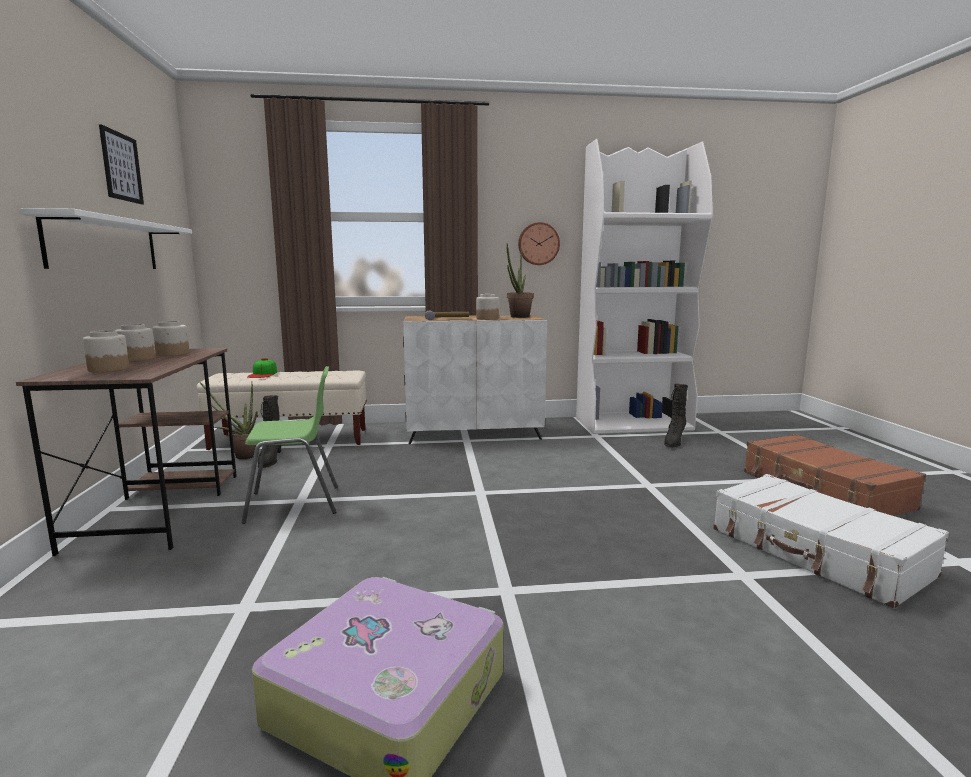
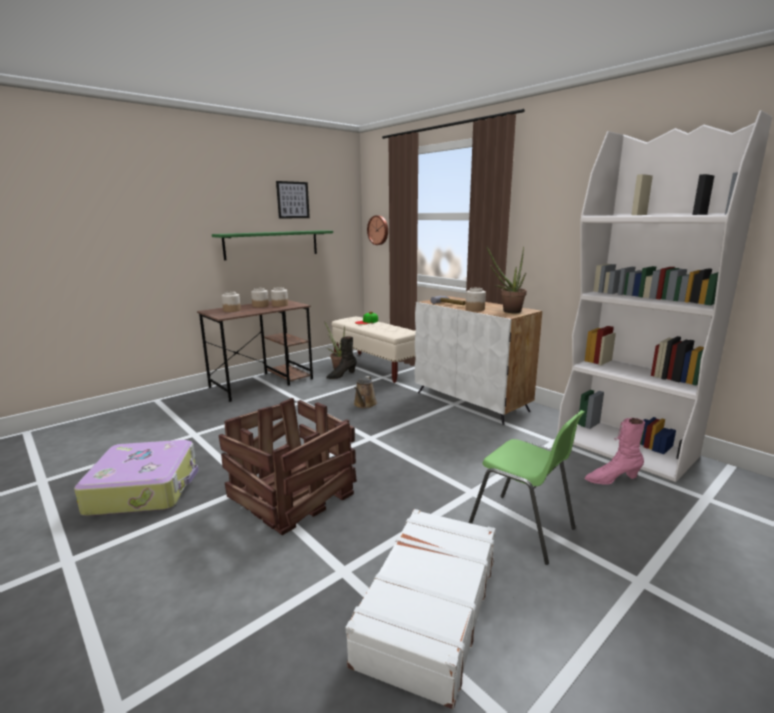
camera: 55 degrees right, 5 degrees up
(105, 245) = (272, 244): white shelf -> green shelf
(294, 504) = (296, 402): green chair -> green chair (522, 528)
(388, 472) = (364, 404): none -> brown watering can
(538, 244) = (567, 241): wall clock -> wall clock (378, 230)
(560, 565) = (293, 494): none -> crate
(674, 442) = (611, 479): black boot -> pink boot
(823, 490) = (616, 600): brown suitcase -> none

